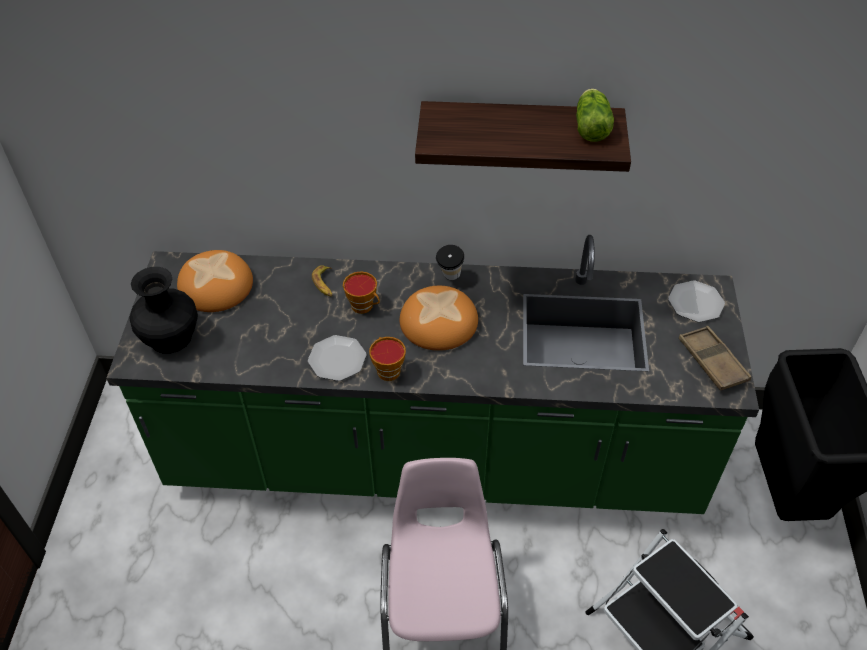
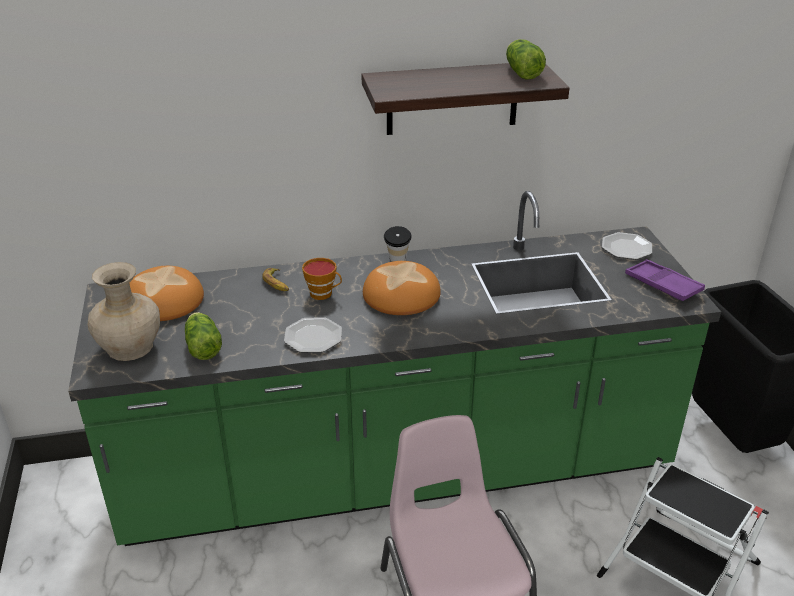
camera: 15 degrees left, 15 degrees down
(171, 337) = (131, 347): black vase -> beige vase
(235, 349) = (203, 345): none -> lettuce
(387, 369) = (366, 337): cup -> none
(712, 361) = (663, 285): brown tray -> purple tray

